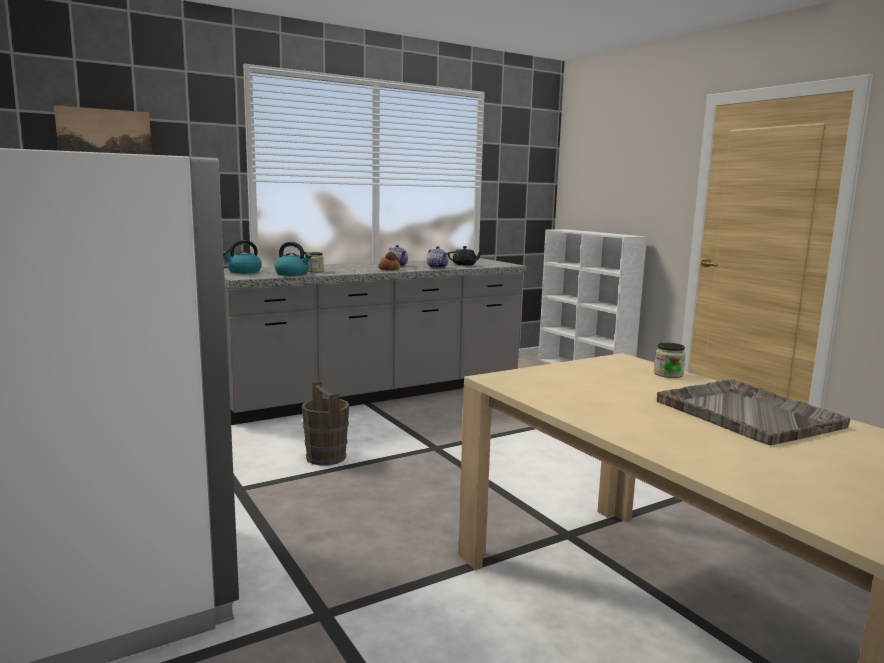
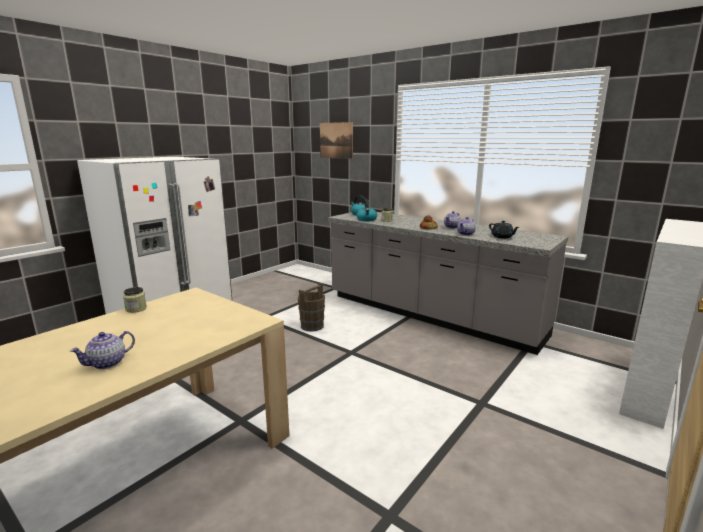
camera: 70 degrees right, 5 degrees up
(668, 374) = (216, 337): jar -> jar (136, 309)
(746, 413) = (108, 363): grey tray -> teapot

